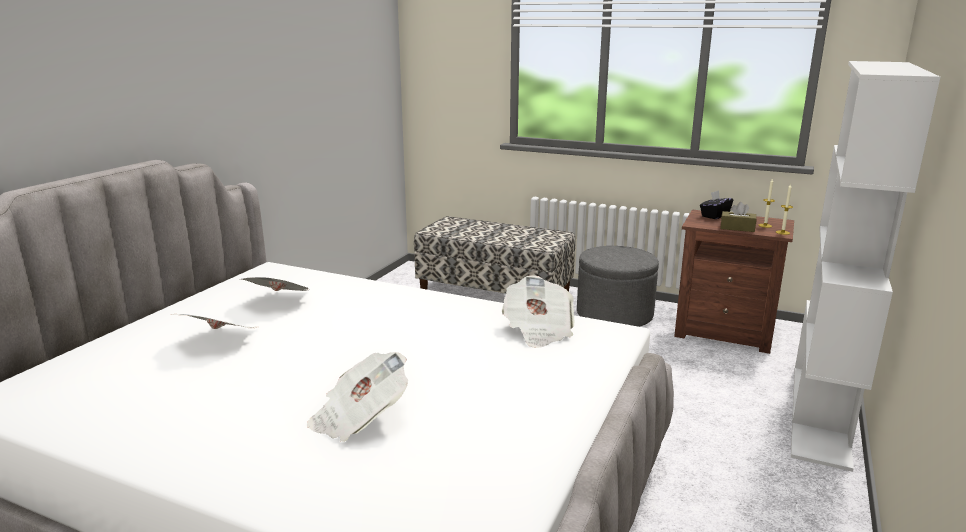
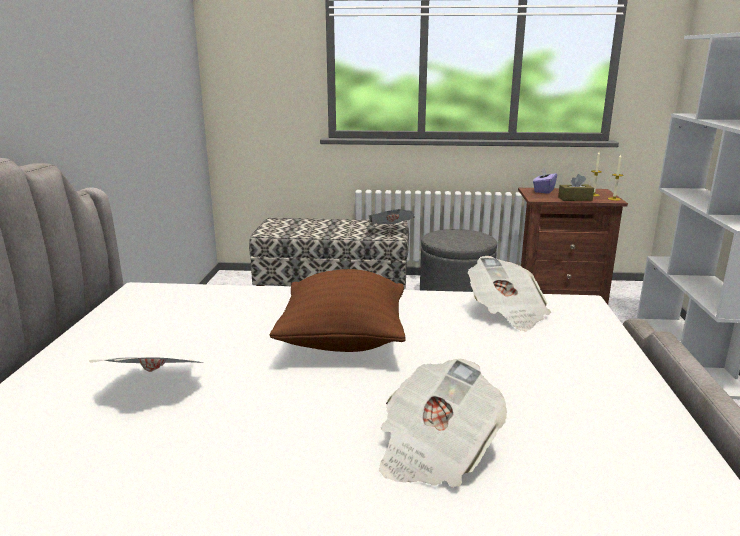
camera: 20 degrees left, 0 degrees up
(280, 302) = (190, 325): newspaper -> newspaper (391, 230)
(378, 331) = (343, 341): none -> brown pillow
(714, 216) = (543, 191): black tissue box -> purple tissue box

